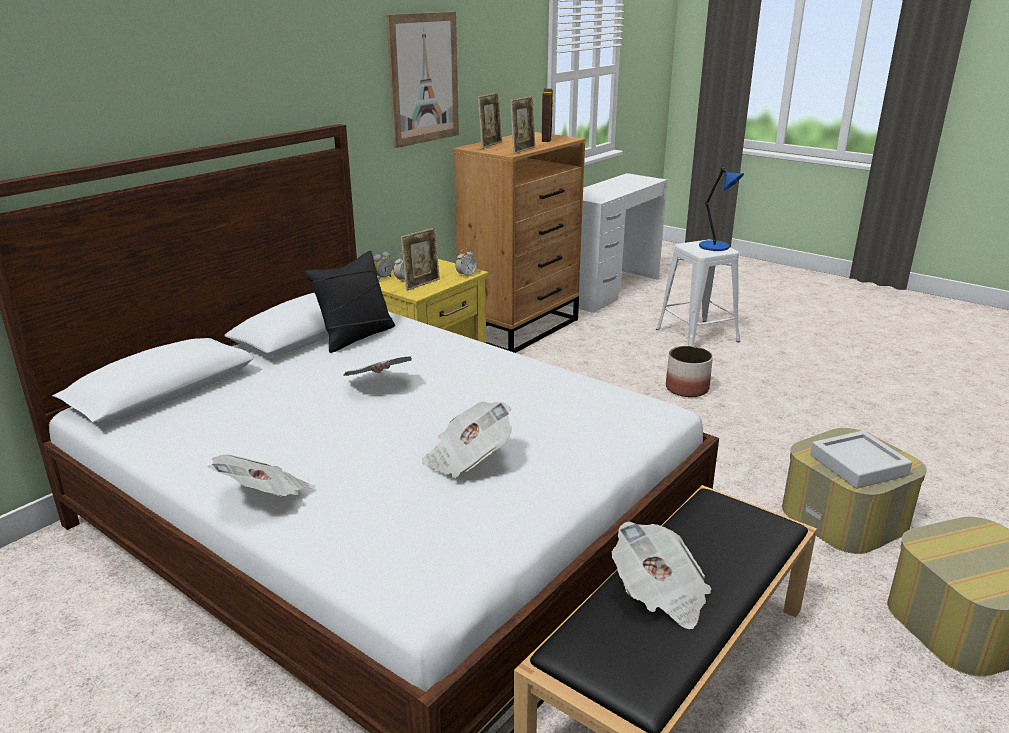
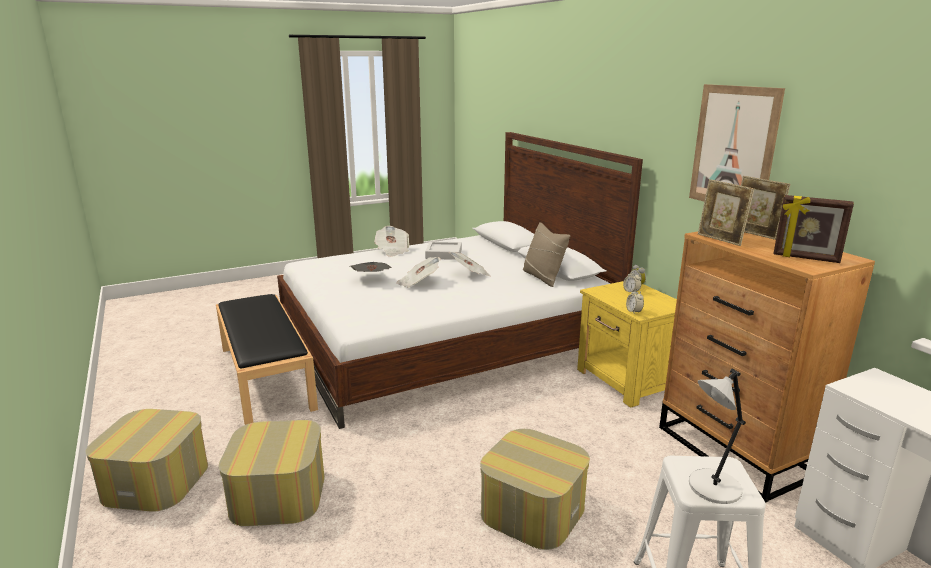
camera: 115 degrees right, 5 degrees down
(356, 336) = (543, 277): black pillow -> beige pillow
(422, 284) = (616, 295): picture frame -> none
(660, 595) = (259, 314): newspaper -> newspaper (418, 283)
(686, 389) = (532, 509): planter -> ottoman
(716, 247) = (712, 488): blue table lamp -> grey table lamp
(858, 465) = (265, 440): grey tray -> grey tray (443, 254)

